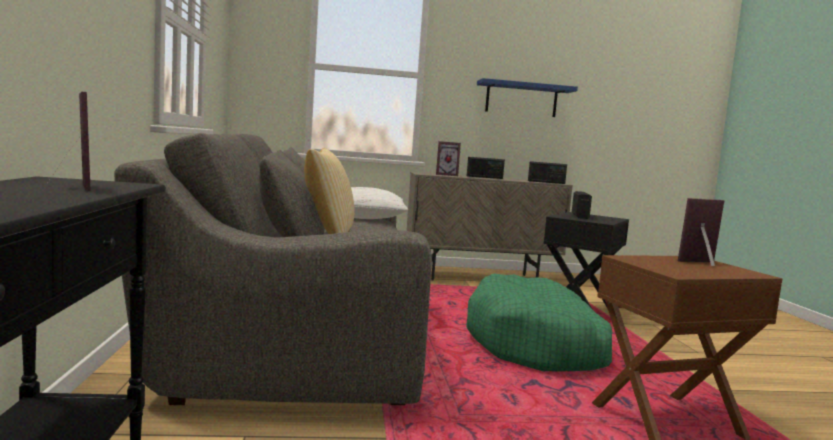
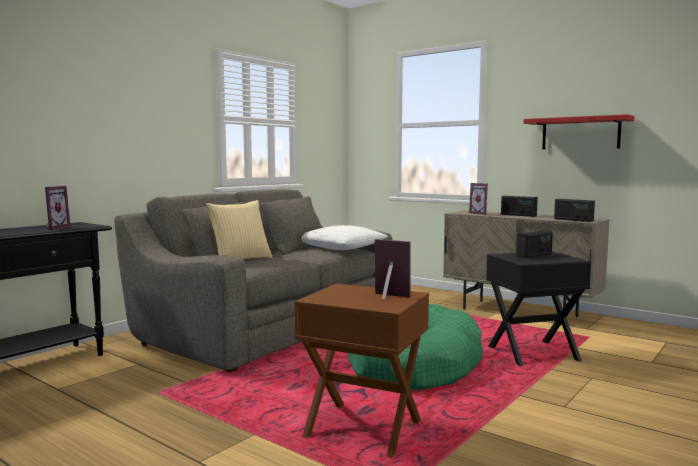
camera: 45 degrees right, 0 degrees up
(521, 99) = (580, 133): blue shelf -> red shelf

